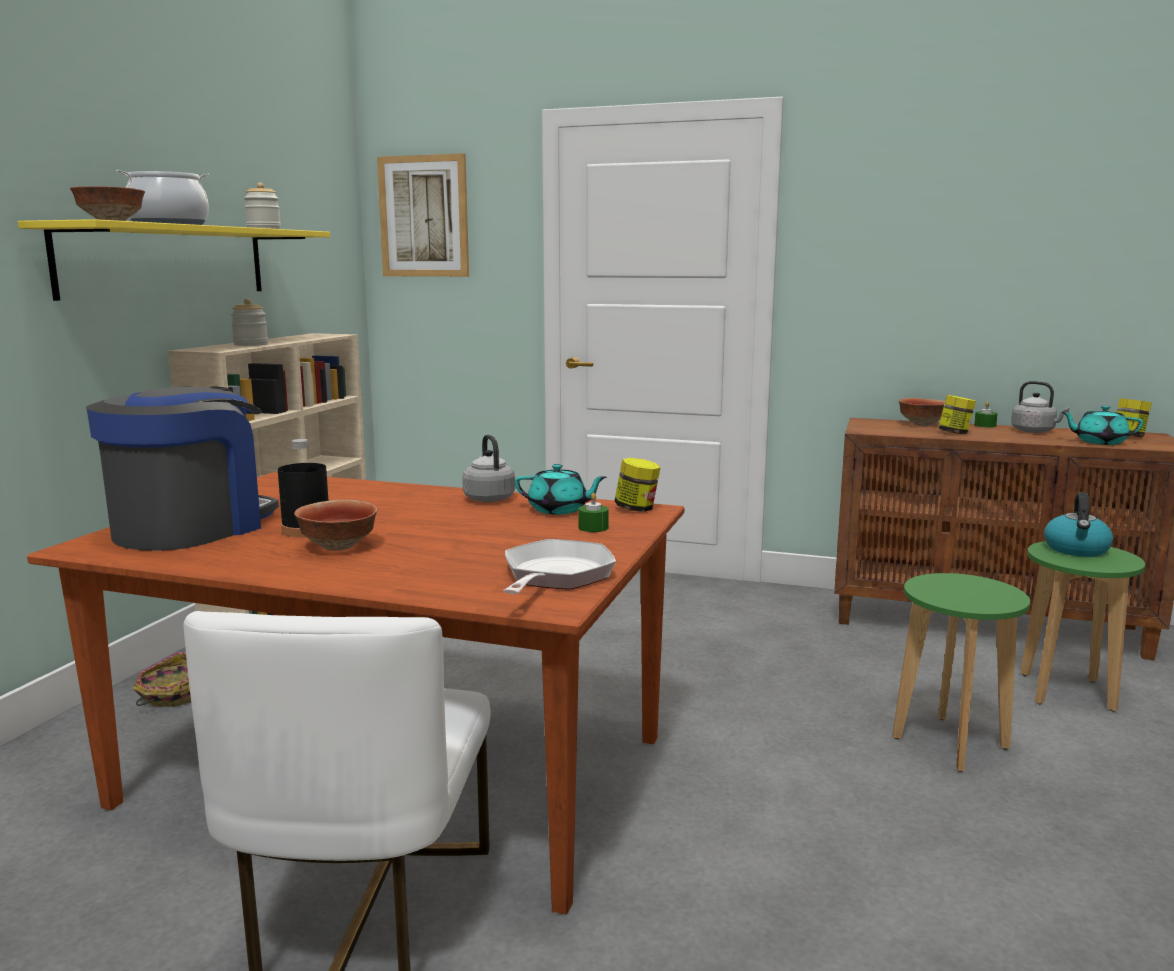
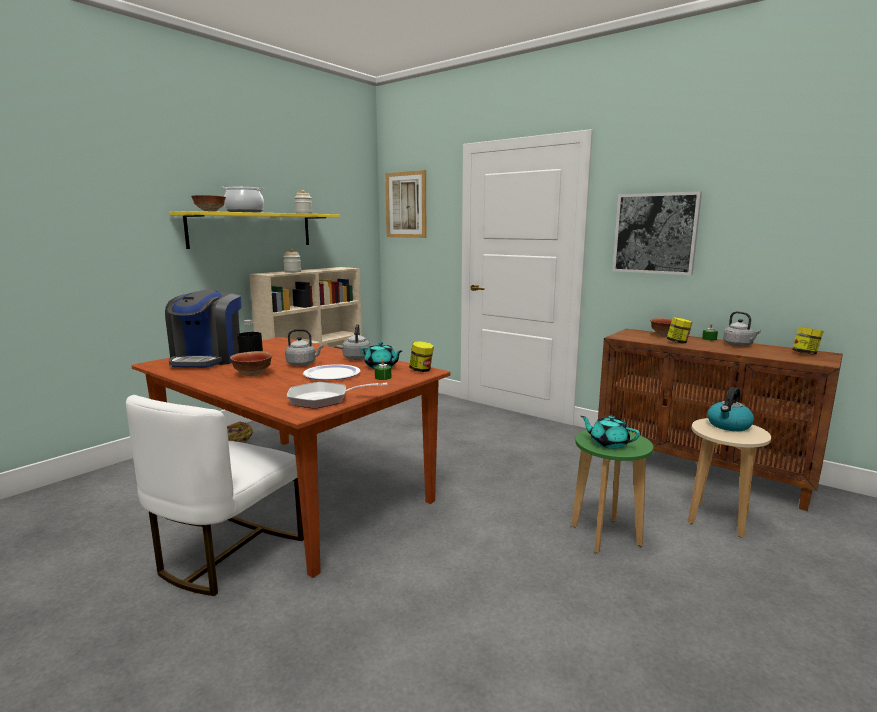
camera: 20 degrees right, 0 degrees up
(192, 528) = (207, 359): coffee machine -> coffee machine turned 135 degrees clockwise
(406, 518) = (303, 364): none -> grey kettle
(492, 531) = (332, 374): none -> plate
(555, 577) = (324, 399): frying pan -> frying pan turned 135 degrees counterclockwise
(892, 266) = (655, 233): none -> picture
(1066, 692) = (717, 520): green stool -> beige stool
(1099, 442) = (774, 355): turquoise teapot -> turquoise teapot (608, 443)

